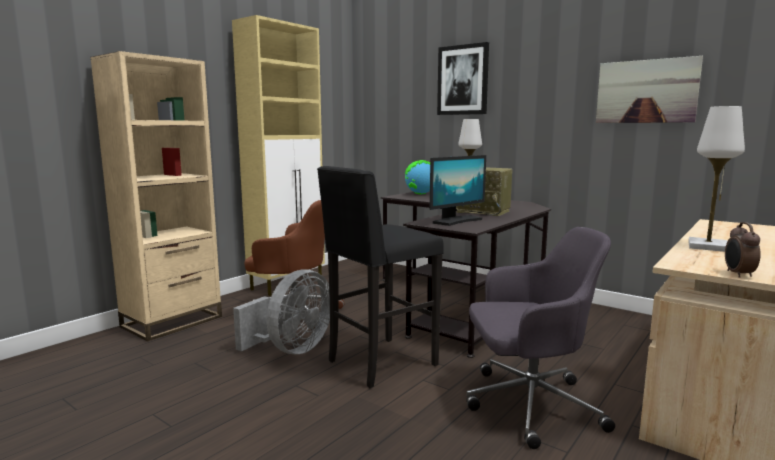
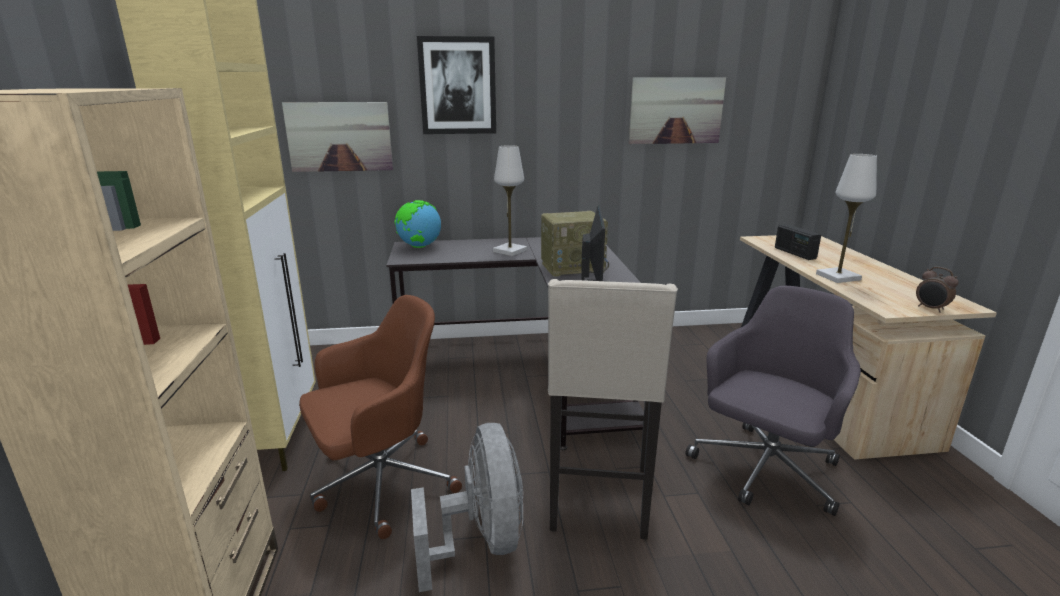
camera: 45 degrees left, 10 degrees up
(379, 363) = (598, 500): black stool -> beige stool
(392, 117) = (339, 137): none -> picture
(720, 232) = (794, 253): none -> radio

